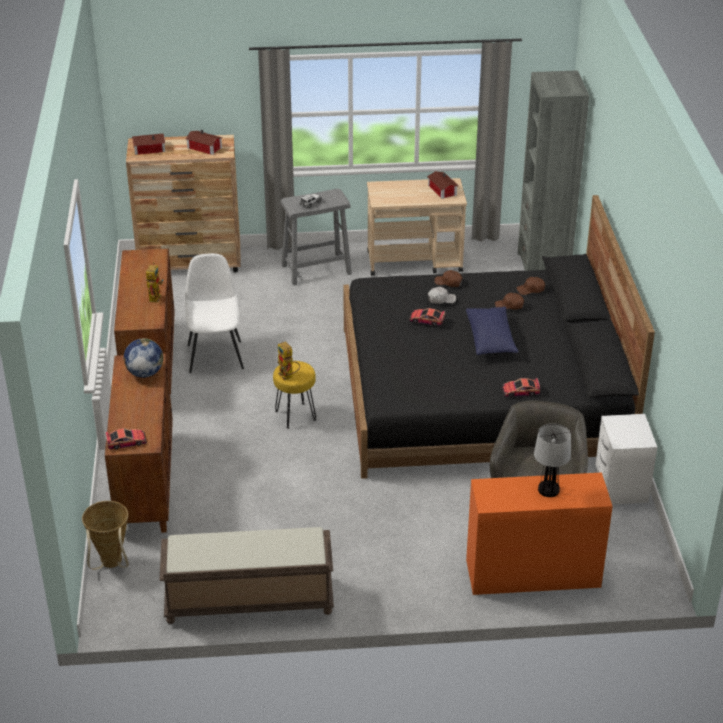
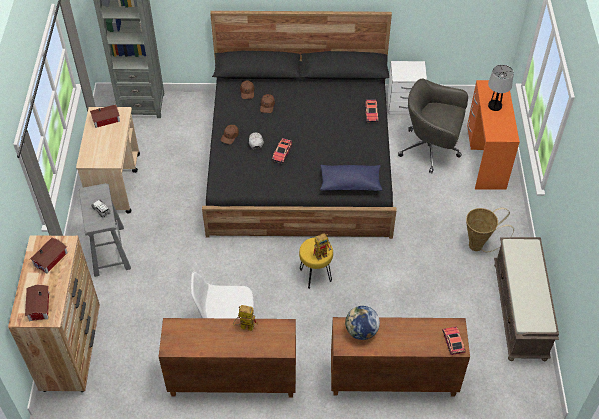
camera: 85 degrees left, 15 degrees up
(111, 565) = (488, 400): basket -> basket (479, 246)
(490, 339) = (308, 121): blue pillow -> blue pillow (350, 183)

